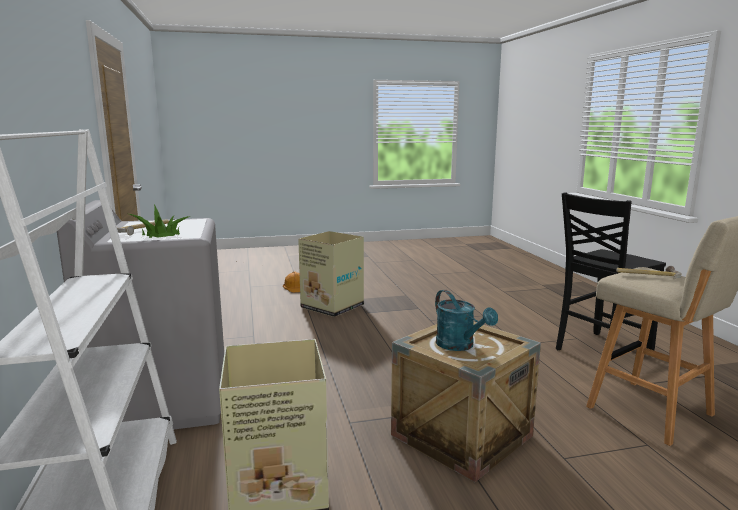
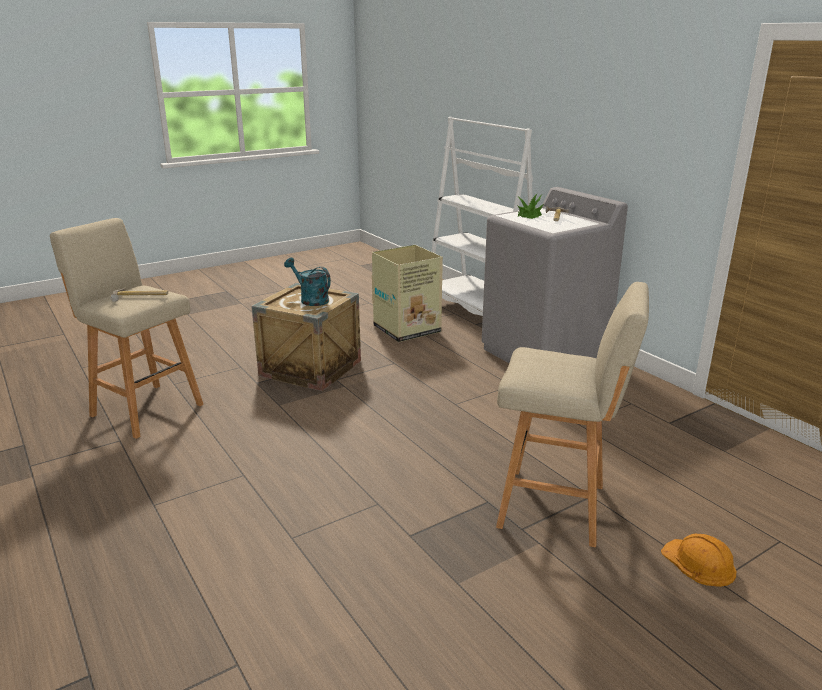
camera: 160 degrees right, 10 degrees up
(331, 306) = (556, 507): cardboard box -> beige stool
(600, 351) = (137, 483): black chair -> none

